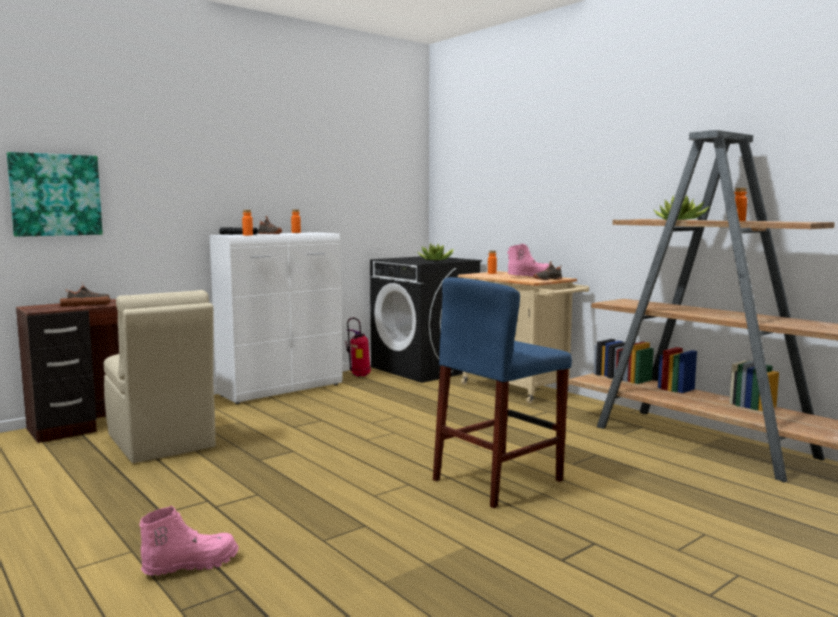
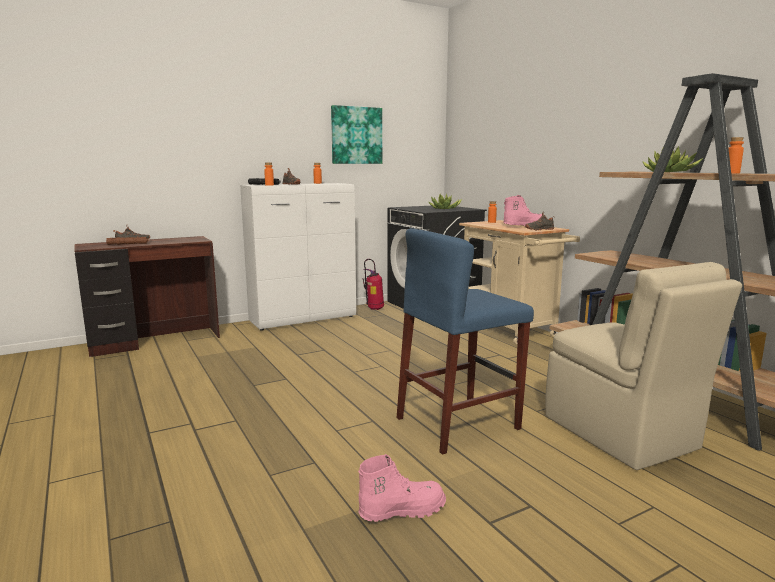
camera: 10 degrees right, 5 degrees up
(55, 195) = (105, 149): picture -> picture (356, 135)
(161, 442) = (183, 362): beige chair -> beige chair (621, 434)
(191, 565) = (143, 490): pink boot -> pink boot (401, 510)

